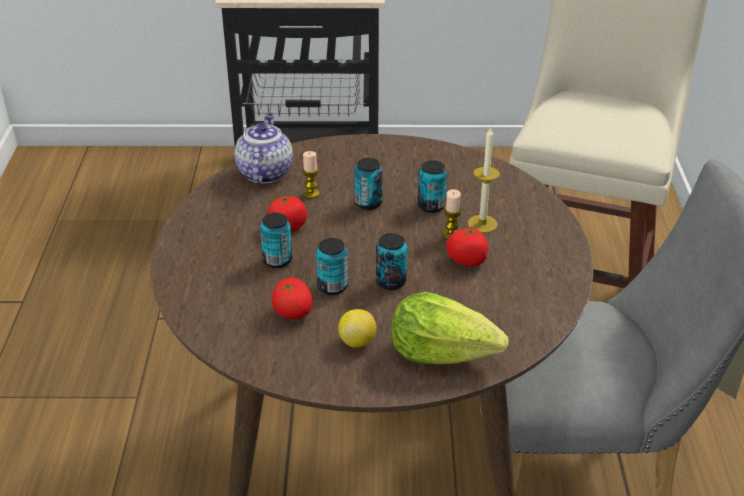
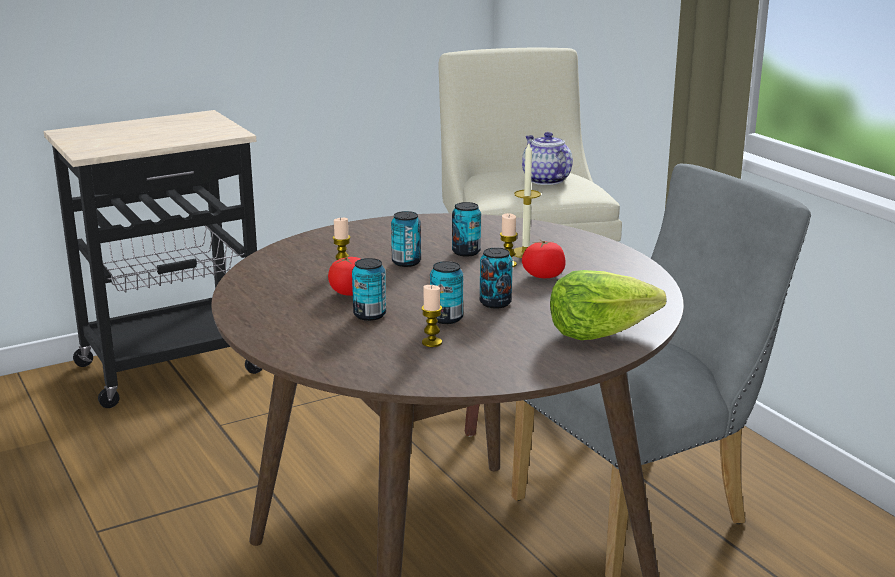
camera: 30 degrees left, 15 degrees down
(264, 172) = (275, 264): teapot -> teapot (545, 180)
(292, 312) = (432, 342): tomato -> candle
(357, 341) = (517, 344): lemon -> none

